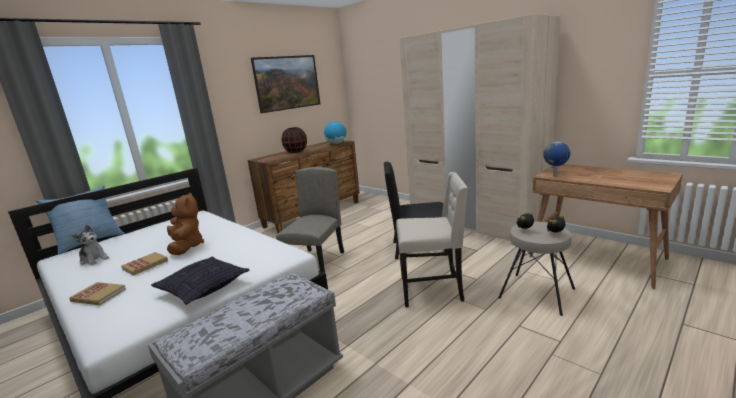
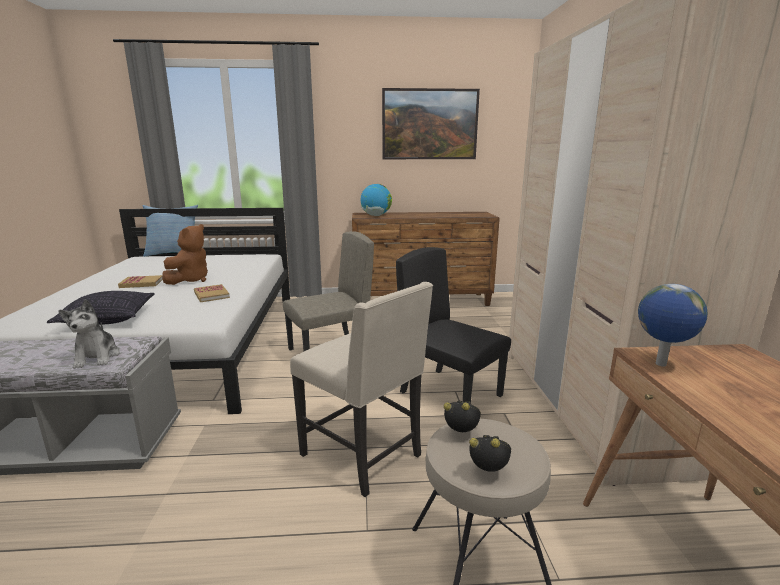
camera: 40 degrees right, 0 degrees up
(94, 259) = (142, 267): plush toy -> plush toy (97, 357)
(98, 295) = (77, 293): book -> book (211, 295)
(296, 151) = (411, 214): black vase -> none
(336, 143) = (472, 216): globe -> globe (376, 215)

